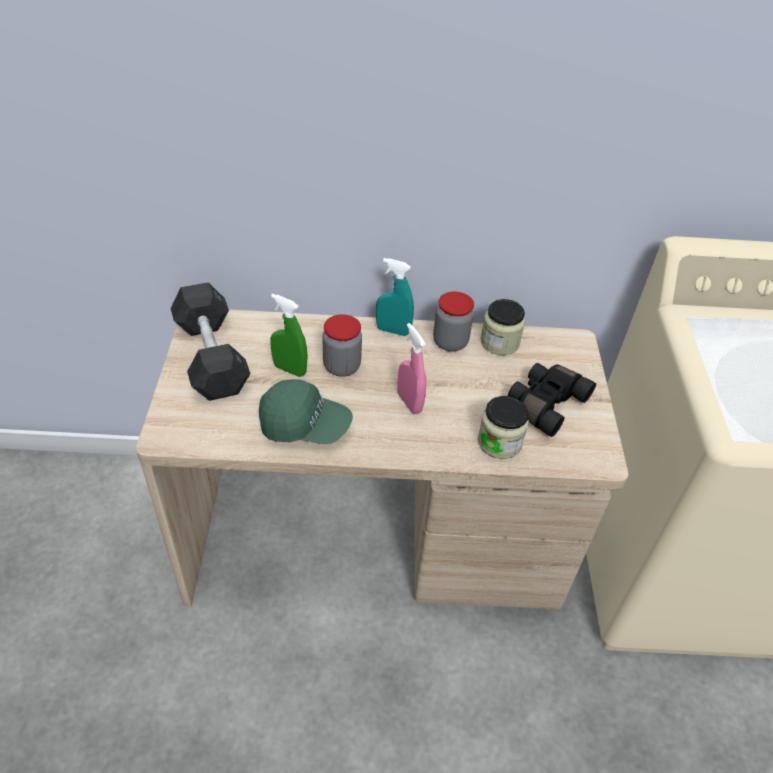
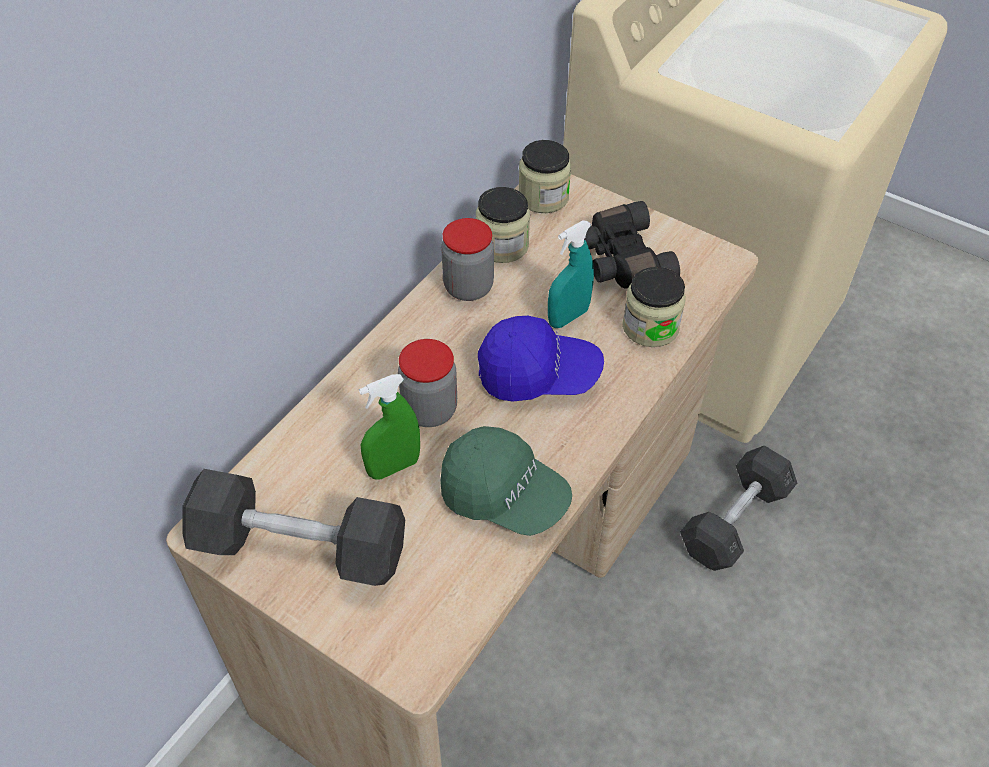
camera: 55 degrees left, 5 degrees up
(305, 425) = (504, 495): green cap -> green cap turned 75 degrees clockwise
(393, 331) = (406, 329): turquoise spray bottle -> turquoise spray bottle (568, 317)
(409, 402) = (538, 374): pink spray bottle -> blue cap
(529, 670) = (734, 520): none -> grey dumbbell
(561, 343) = (543, 197): none -> jar

